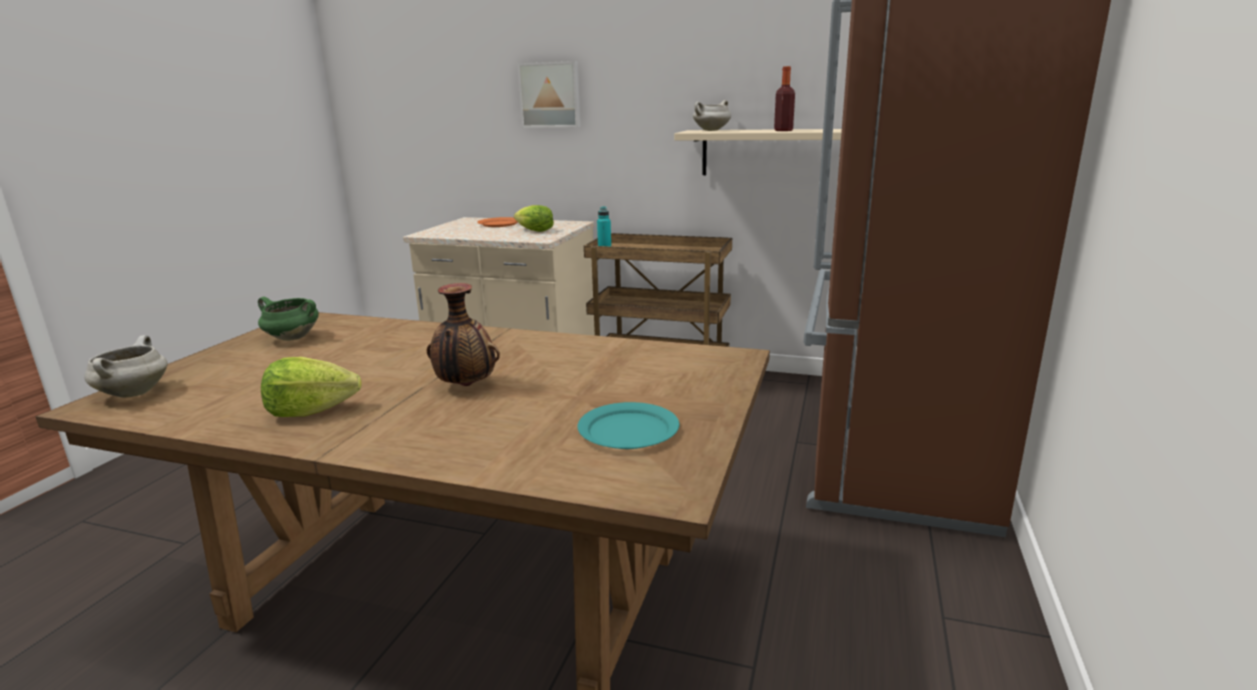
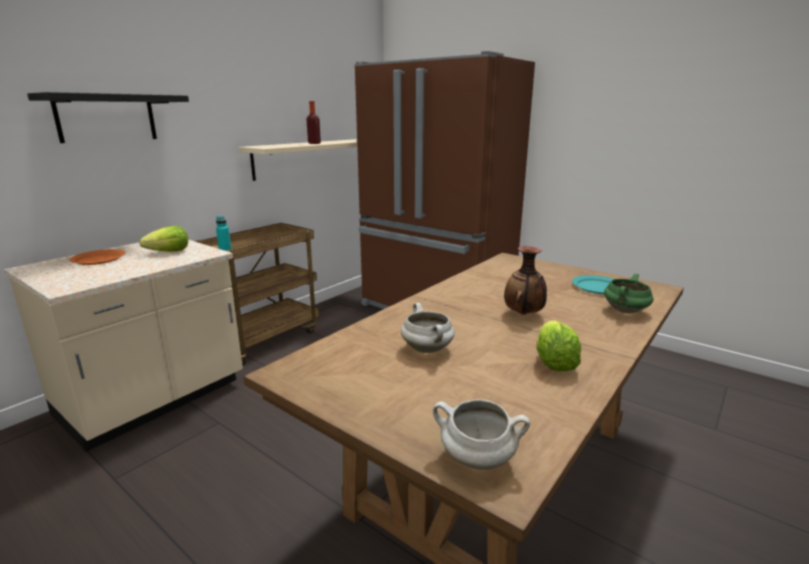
camera: 70 degrees left, 0 degrees up
(291, 338) = (354, 377): green cooking pot -> green cooking pot (625, 311)
(550, 95) = (106, 118): picture -> black shelf
(711, 130) = (267, 146): white cooking pot -> white cooking pot (428, 349)

